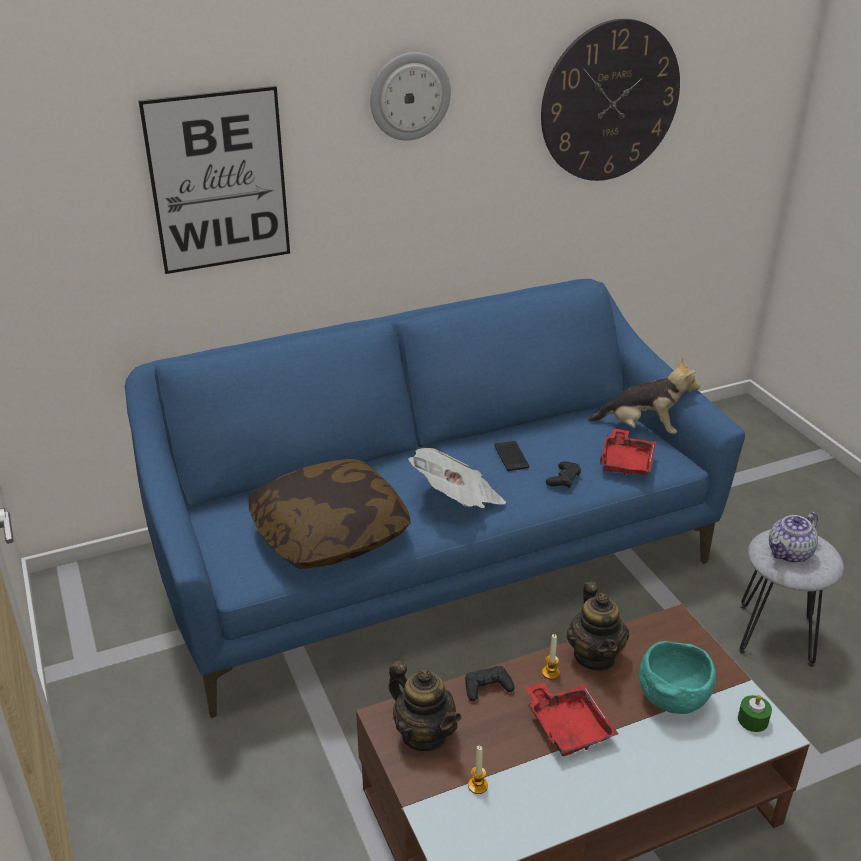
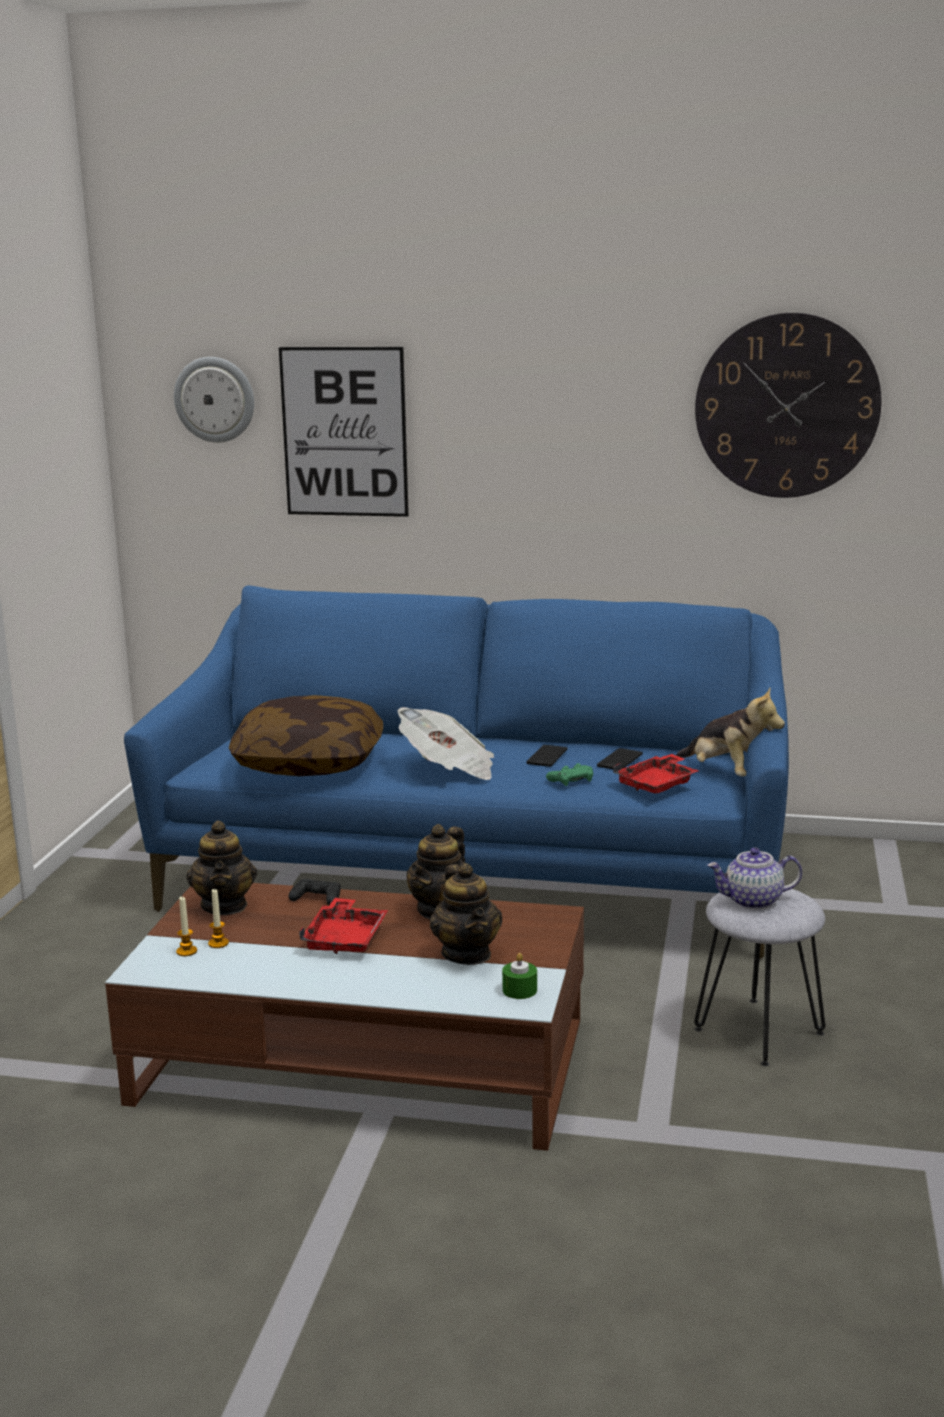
camera: 35 degrees right, 15 degrees down
(409, 96) = (540, 372): wall clock -> wall clock (215, 399)
(550, 673) = (384, 907): candle -> candle (186, 951)
(563, 479) = (571, 780): black game controller -> green game controller
(567, 442) = (620, 760): none -> phone
(672, 698) = (467, 954): turquoise bowl -> teapot

